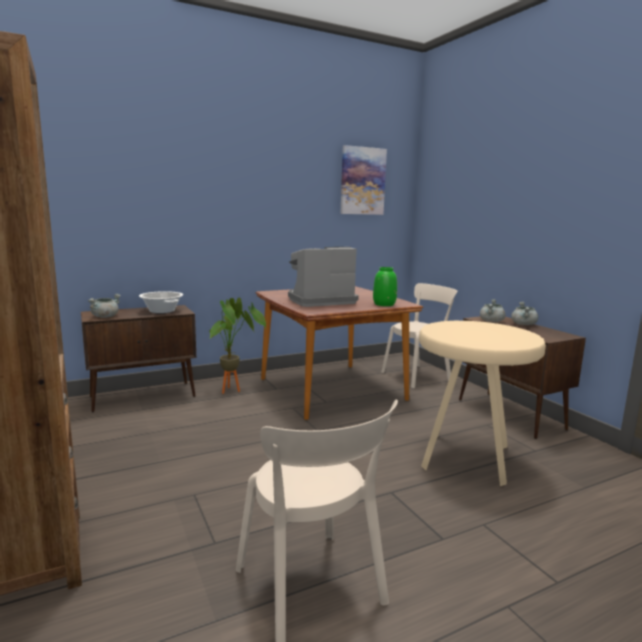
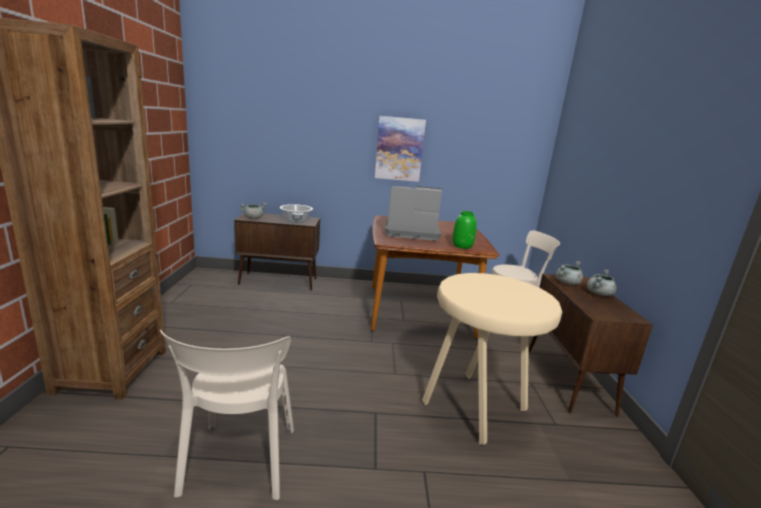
camera: 25 degrees right, 5 degrees up
(234, 390) = (344, 291): potted plant -> none
(362, 181) = (495, 126): picture -> picture (399, 149)

